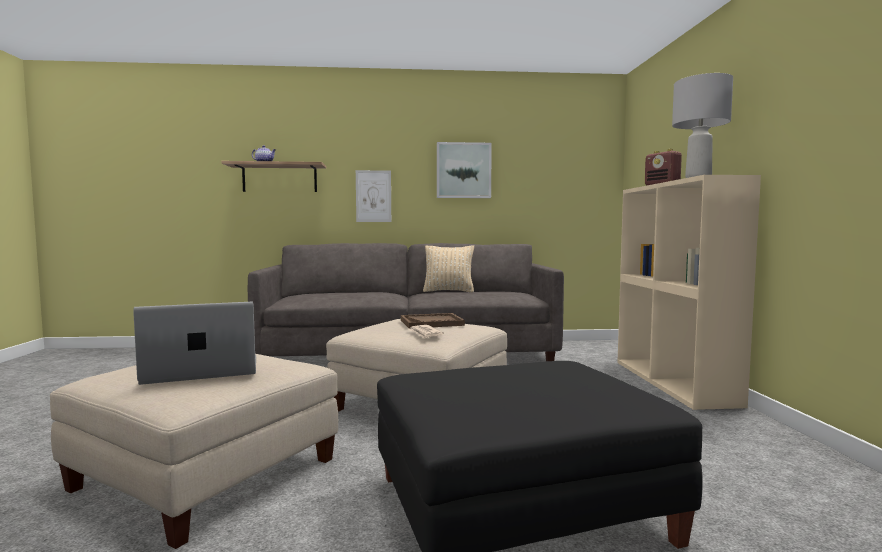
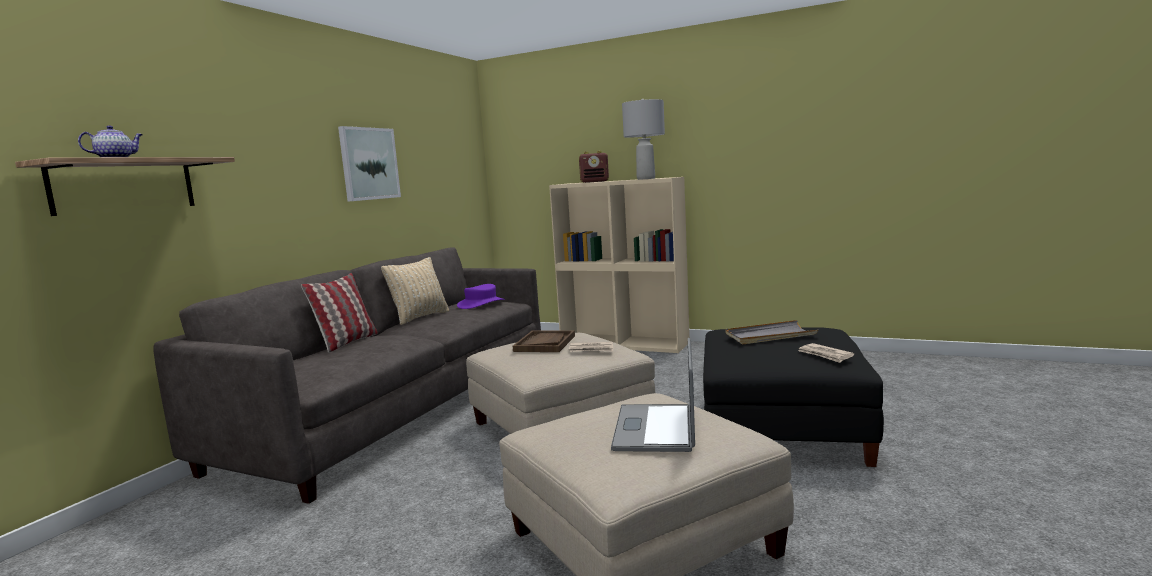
camera: 60 degrees left, 5 degrees up
(368, 291) = (346, 342): none -> pillow
(373, 196) = (275, 205): picture -> none
(478, 406) = (825, 355): none -> newspaper
(502, 293) = (481, 304): none -> purple hat
(549, 377) = (770, 336): none -> grey tray

